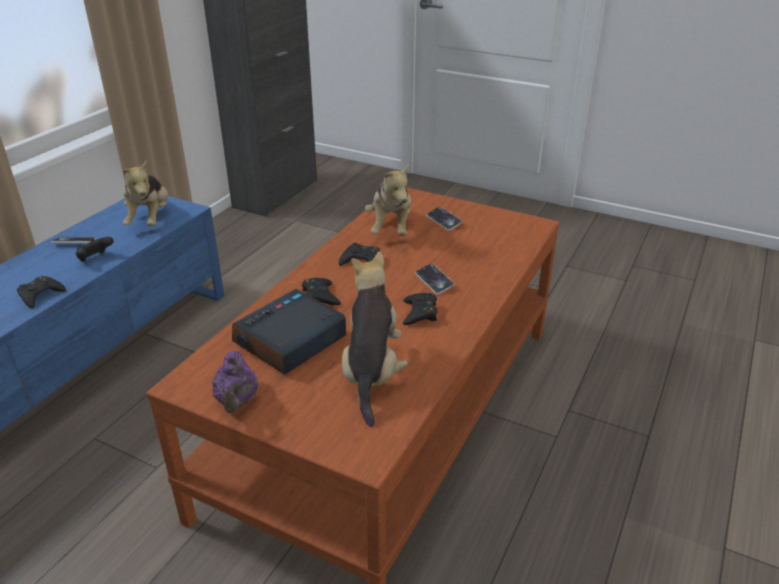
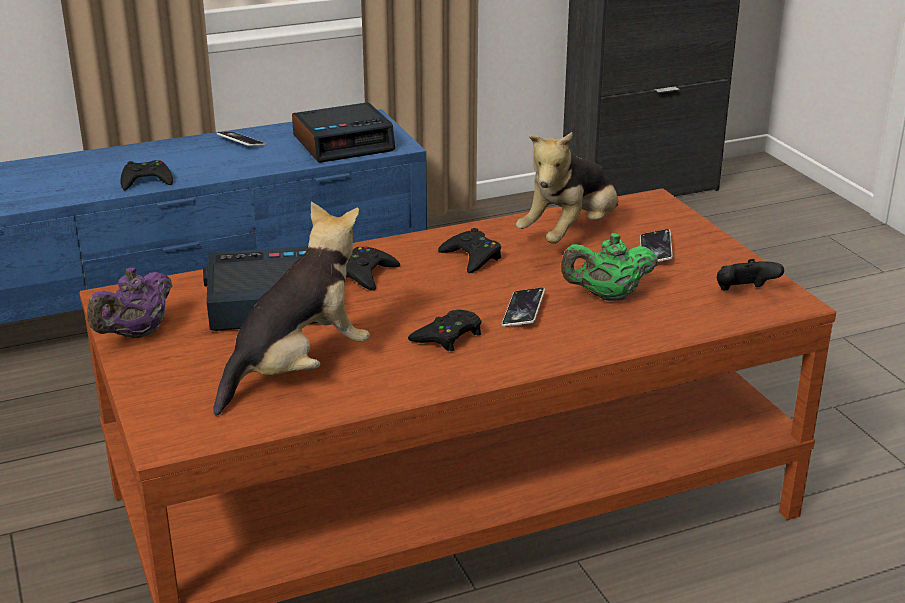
camera: 40 degrees right, 5 degrees down
(95, 259) = (238, 165): black game controller -> black game controller (744, 293)
(150, 219) = (344, 143): plush toy -> alarm clock
(459, 255) = (608, 296): none -> green teapot

